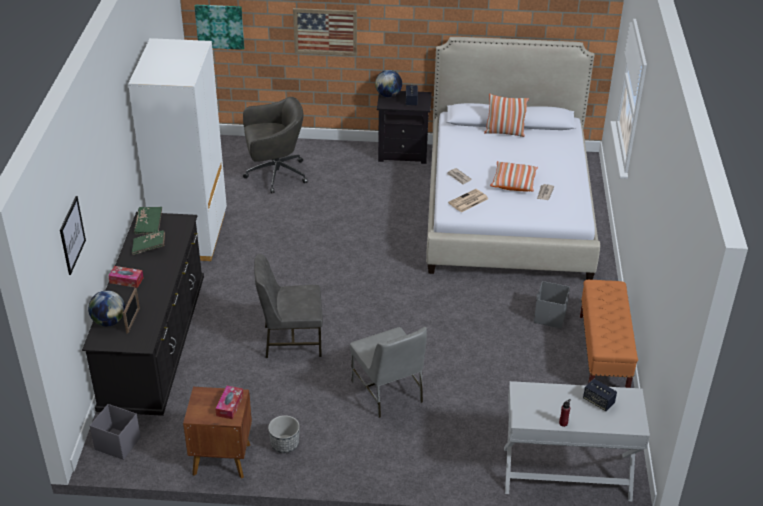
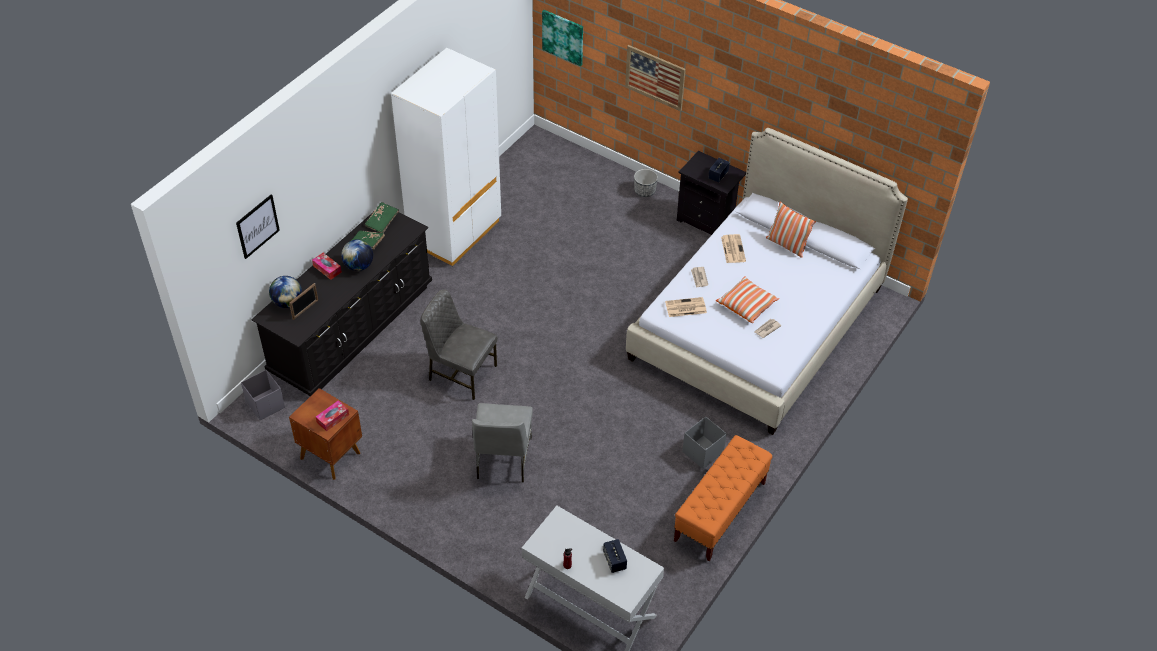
camera: 30 degrees right, 10 degrees up
(275, 174) = (571, 197): grey office chair -> none
(285, 444) = (386, 466): planter -> planter (645, 191)
(388, 95) = (701, 160): globe -> globe (358, 266)
(466, 149) = (732, 248): none -> newspaper

